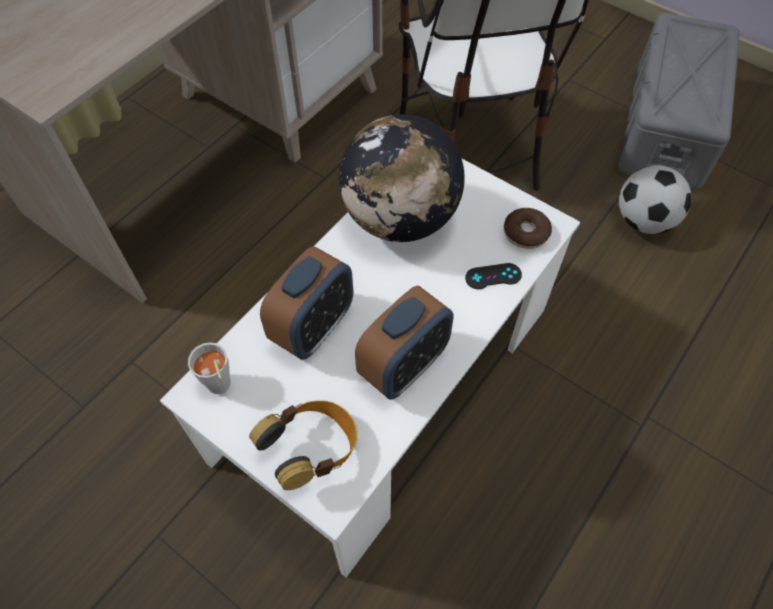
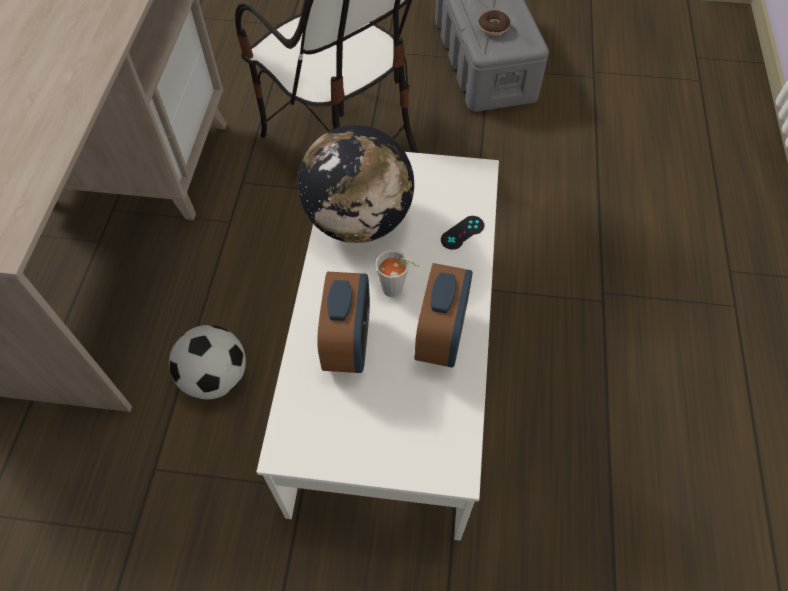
camera: 30 degrees left, 0 degrees up
(220, 388) = (303, 433): grey cup -> grey cup (396, 291)
(312, 449) = (414, 440): headphones -> none
(526, 233) = (465, 187): donut -> donut (493, 27)
(643, 221) = (511, 143): football -> football (215, 377)

